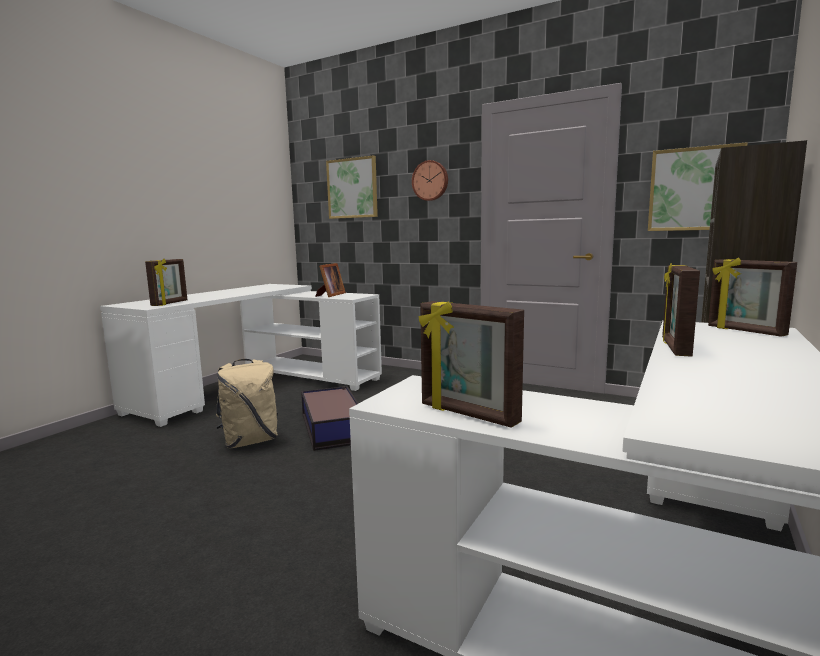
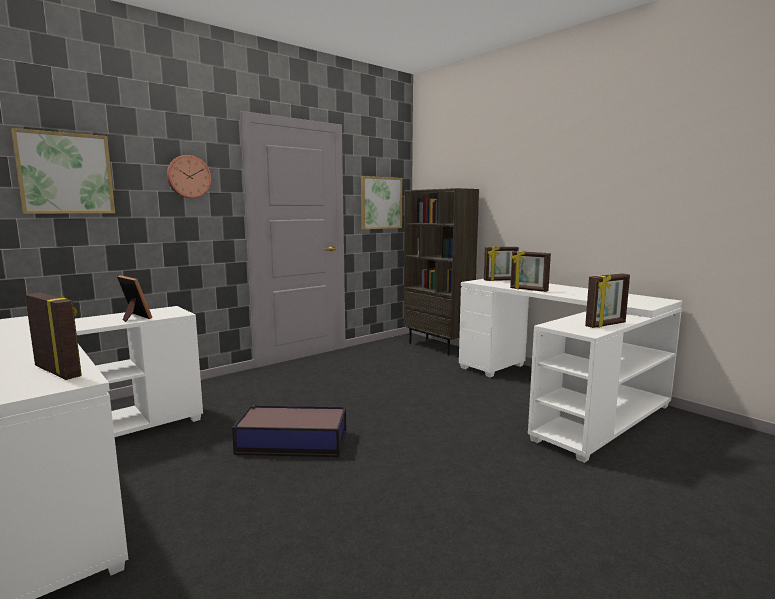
camera: 70 degrees left, 0 degrees up
(250, 441) = (277, 490): beige backpack -> none

